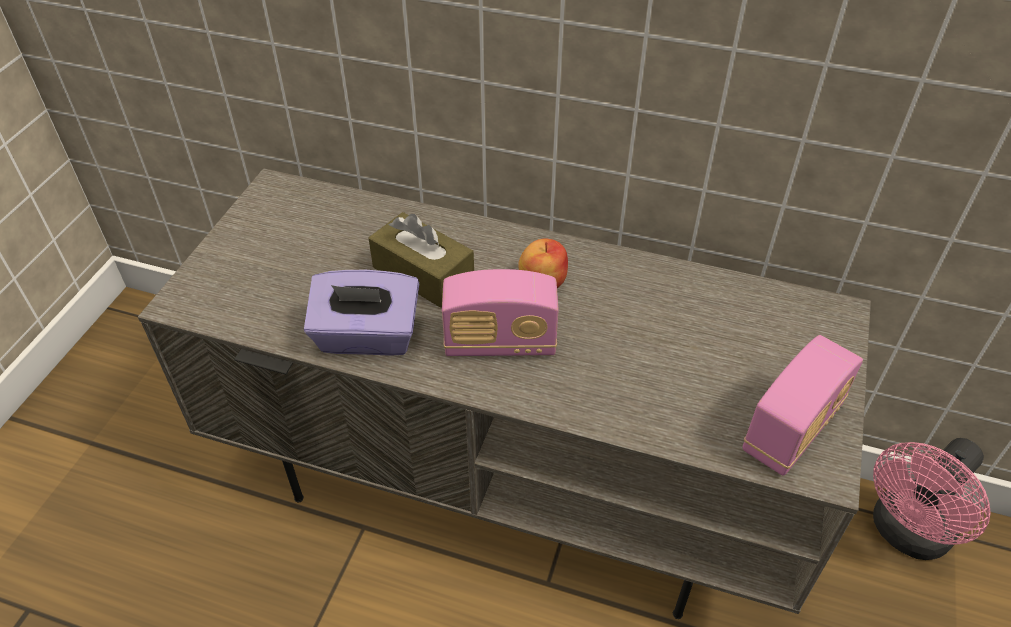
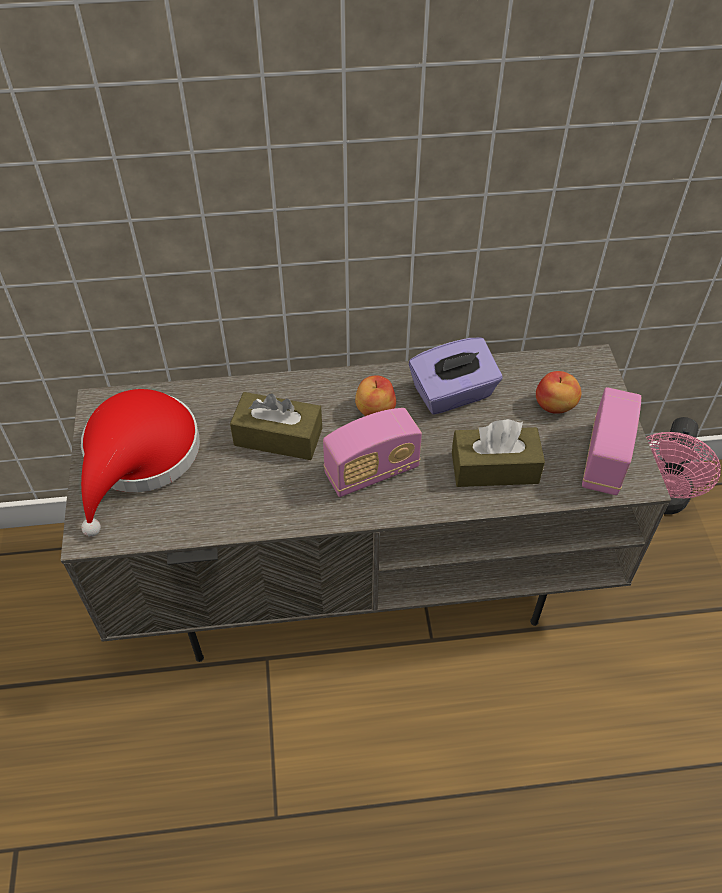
camera: 25 degrees left, 5 degrees up
(274, 248) = (139, 458): none -> red hat
(367, 337) = (267, 505): purple tissue box -> purple tissue box (453, 394)
(645, 389) = (494, 468): none -> brown tissue box
(761, 347) = (555, 406): none -> apple

